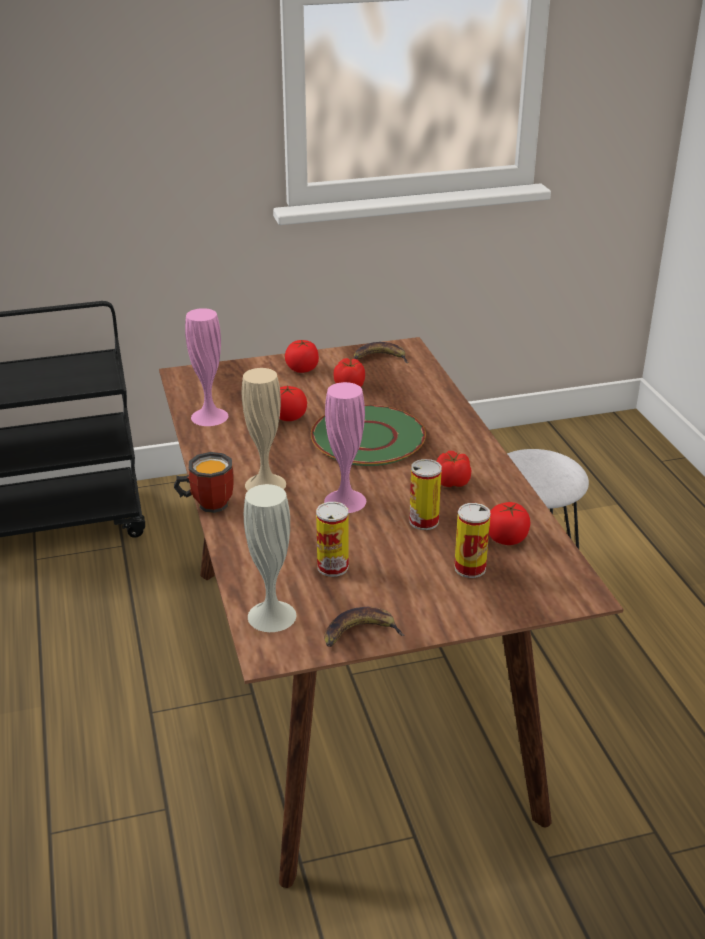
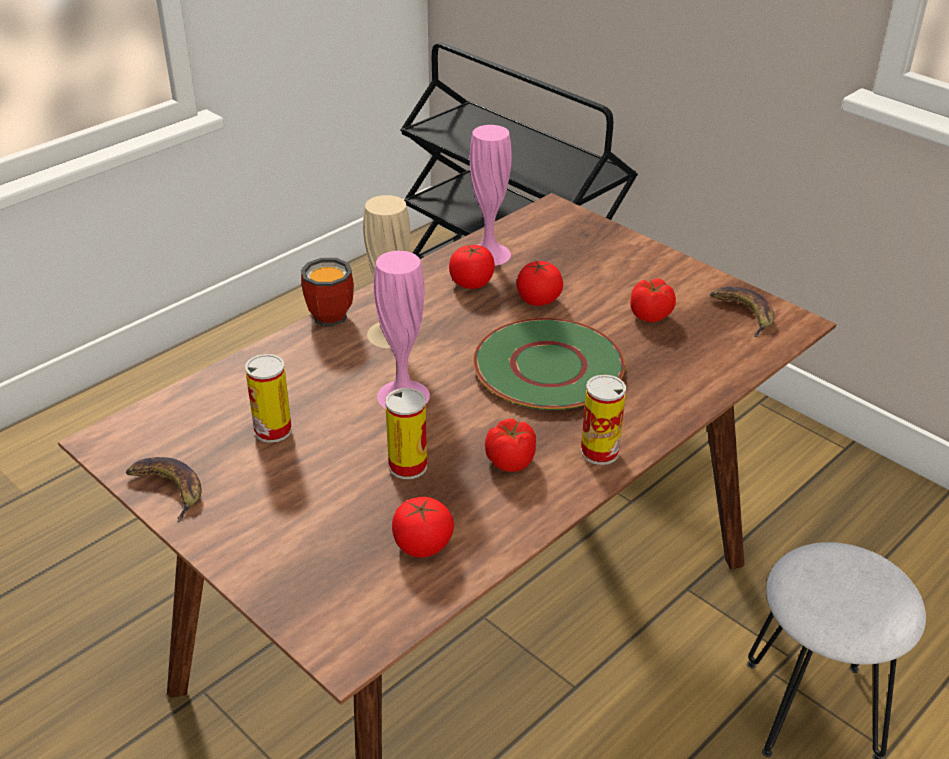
camera: 60 degrees right, 5 degrees up
(272, 616) = (165, 421): white vase -> none
(302, 369) = (650, 271): tomato -> tomato (472, 283)
(470, 568) = (338, 532): can -> can (599, 452)

